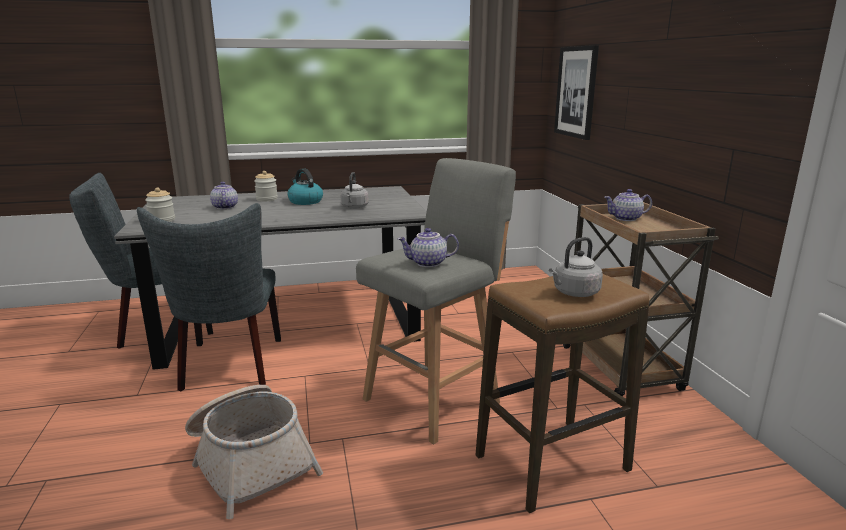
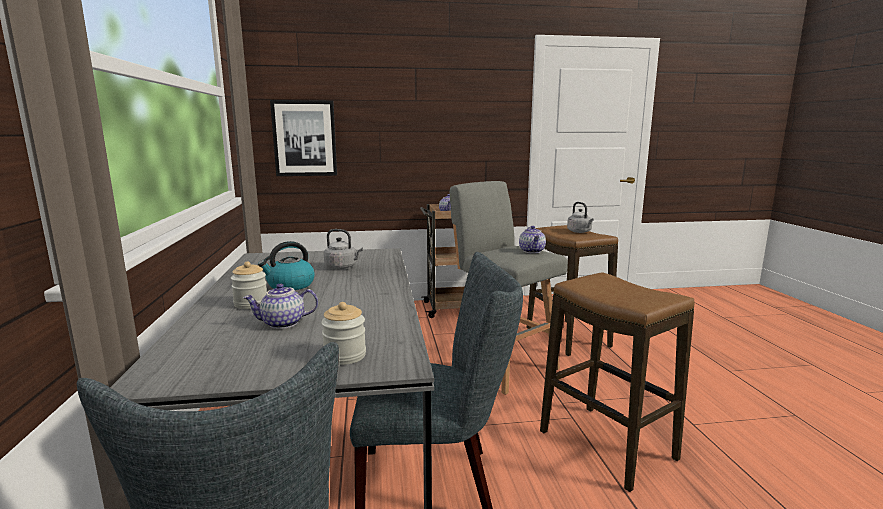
camera: 85 degrees left, 5 degrees down
(250, 461) = (606, 445): basket -> stool

